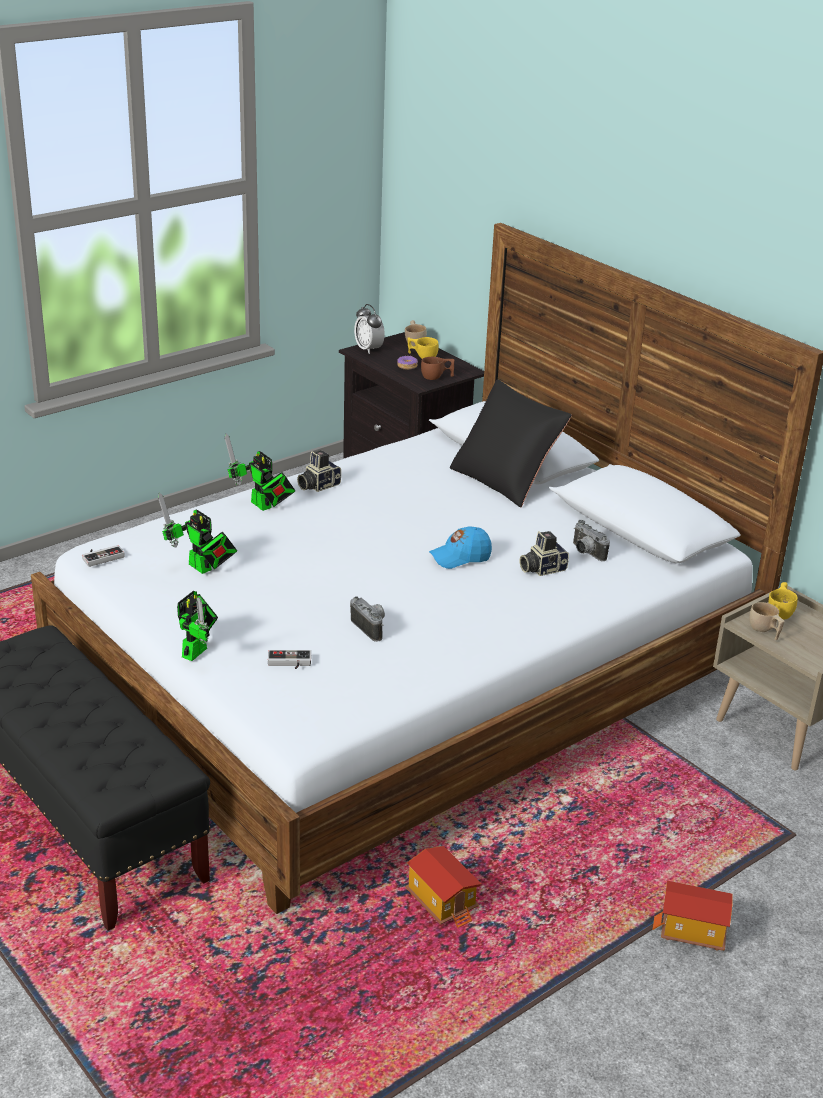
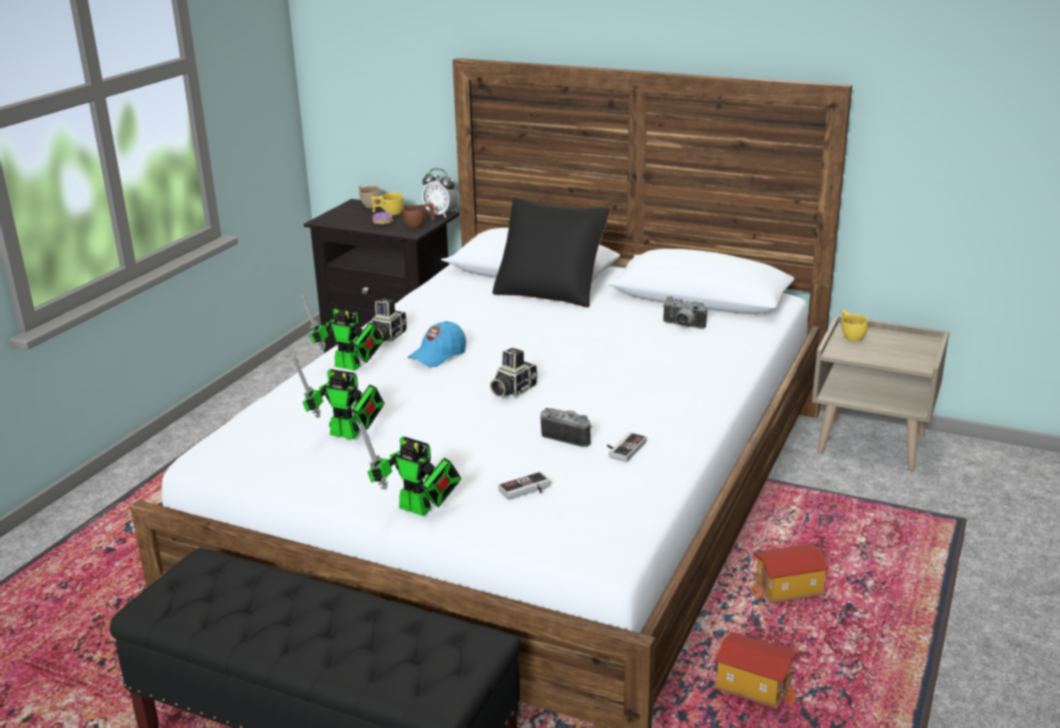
camera: 25 degrees left, 5 degrees down
(101, 556) = (224, 455): game controller -> game controller (623, 449)
(197, 650) = (419, 510): toy robot -> toy robot turned 120 degrees clockwise
(369, 349) = (332, 218): alarm clock -> alarm clock (440, 215)
(460, 557) = (582, 358): blue cap -> blue cap (438, 355)
(541, 568) = (661, 347): camera -> camera (512, 390)
(692, 933) = (975, 628): toy house -> toy house (788, 592)
(764, 631) = (856, 353): beige cup -> none

